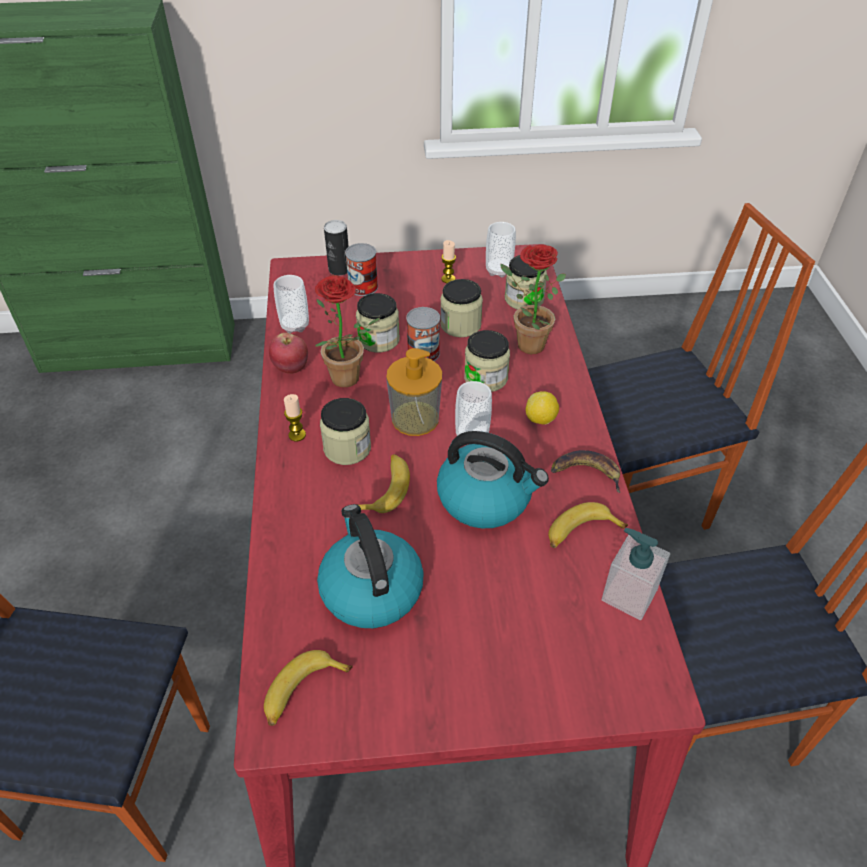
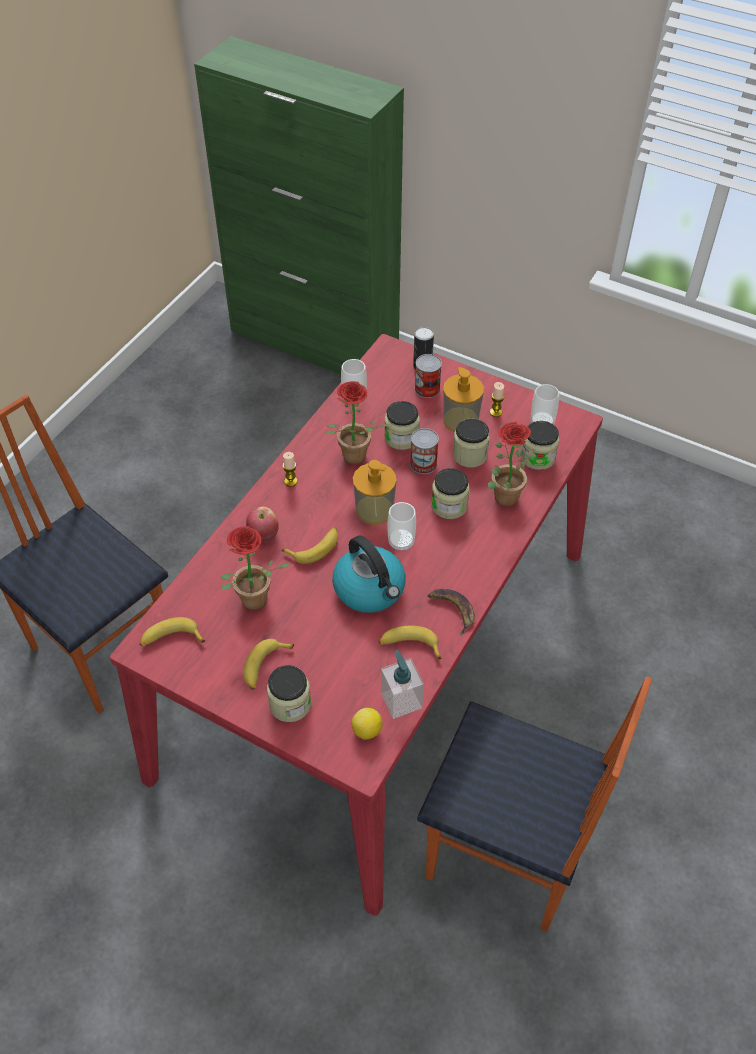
camera: 35 degrees right, 5 degrees up
(291, 368) = (325, 430): apple -> apple (264, 535)
(347, 448) = (314, 507): jar -> jar (290, 704)
(370, 589) = (253, 604): kettle -> potted plant
(422, 299) = (460, 420): none -> soap dispenser
(449, 653) = (265, 667): none -> banana
(540, 419) = (458, 556): lemon -> lemon (367, 731)
(633, 505) = (597, 677): chair -> none

